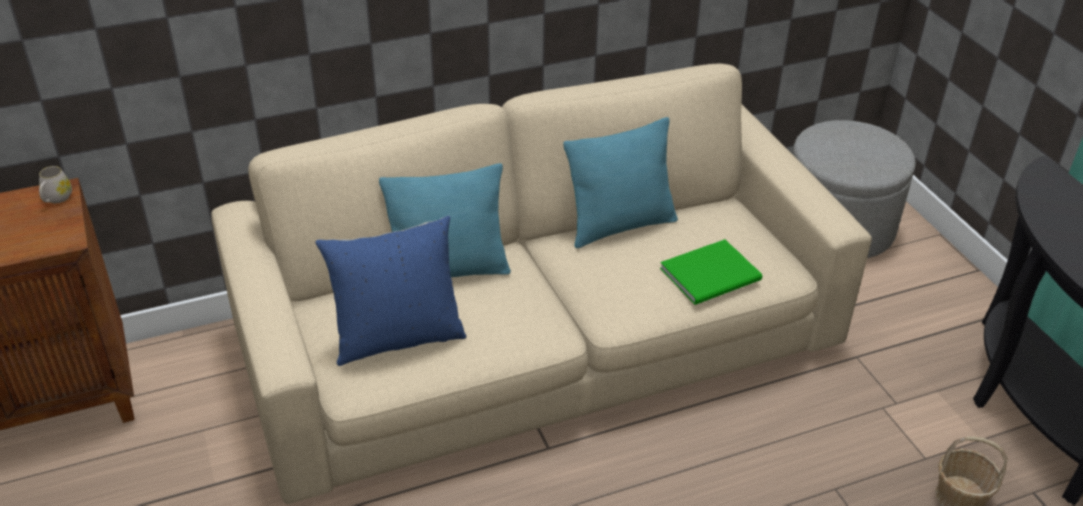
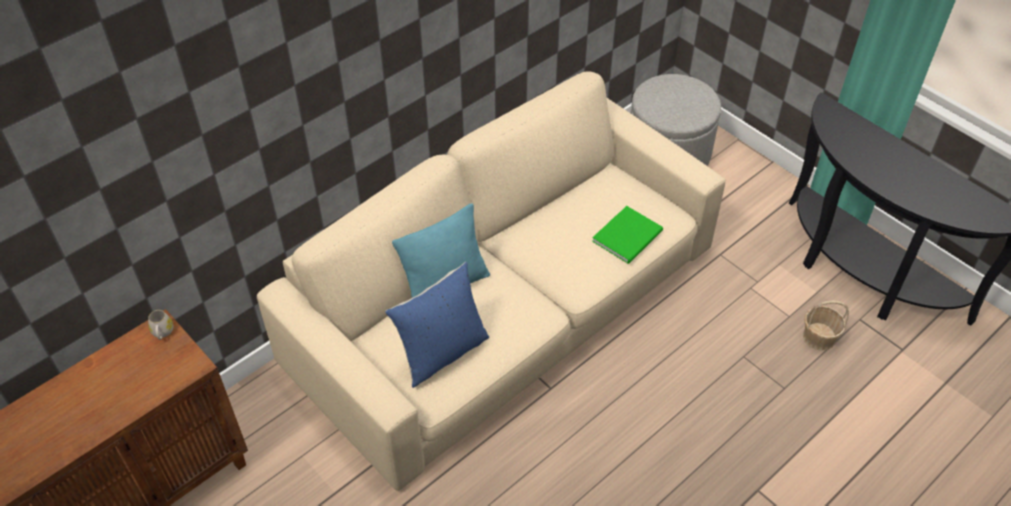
camera: 20 degrees left, 10 degrees up
(620, 226) = (545, 212): turquoise pillow -> none

